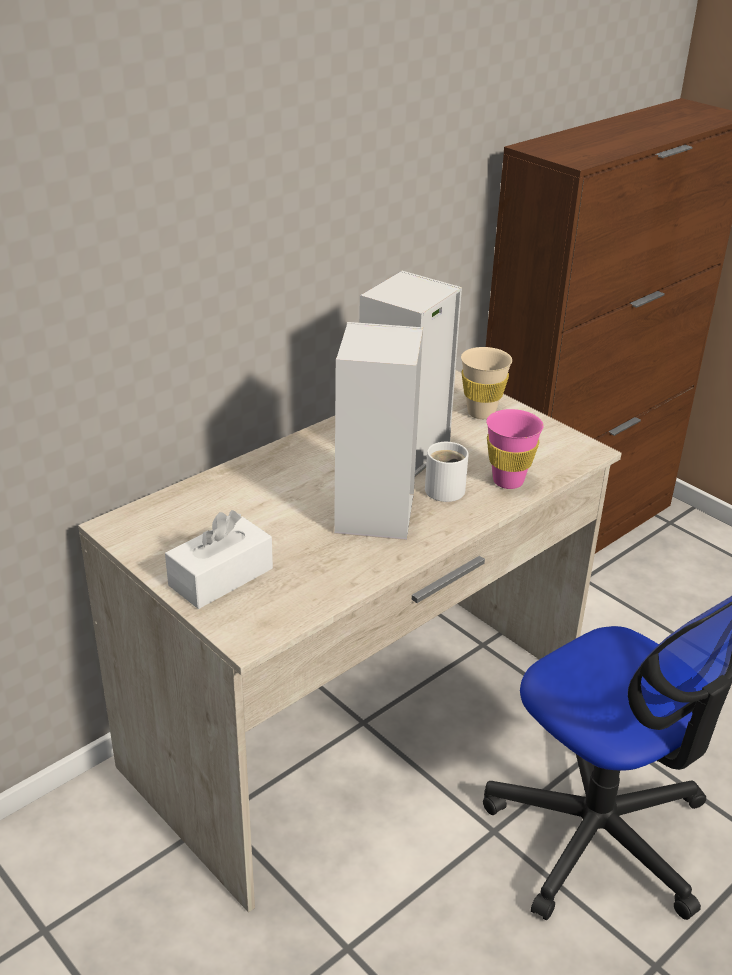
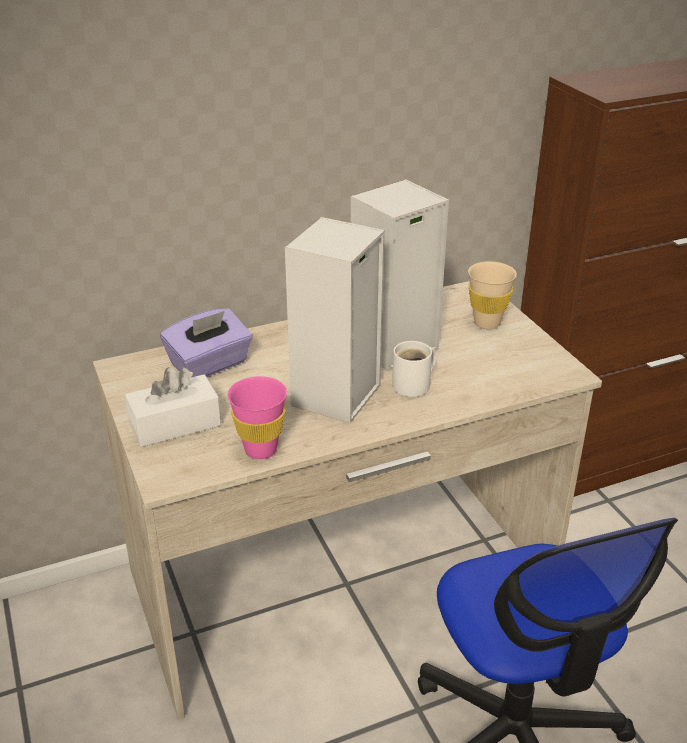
camera: 20 degrees right, 0 degrees up
(218, 505) = (210, 365): none -> purple tissue box
(508, 481) = (474, 388): pink cup -> pink cup (260, 450)

